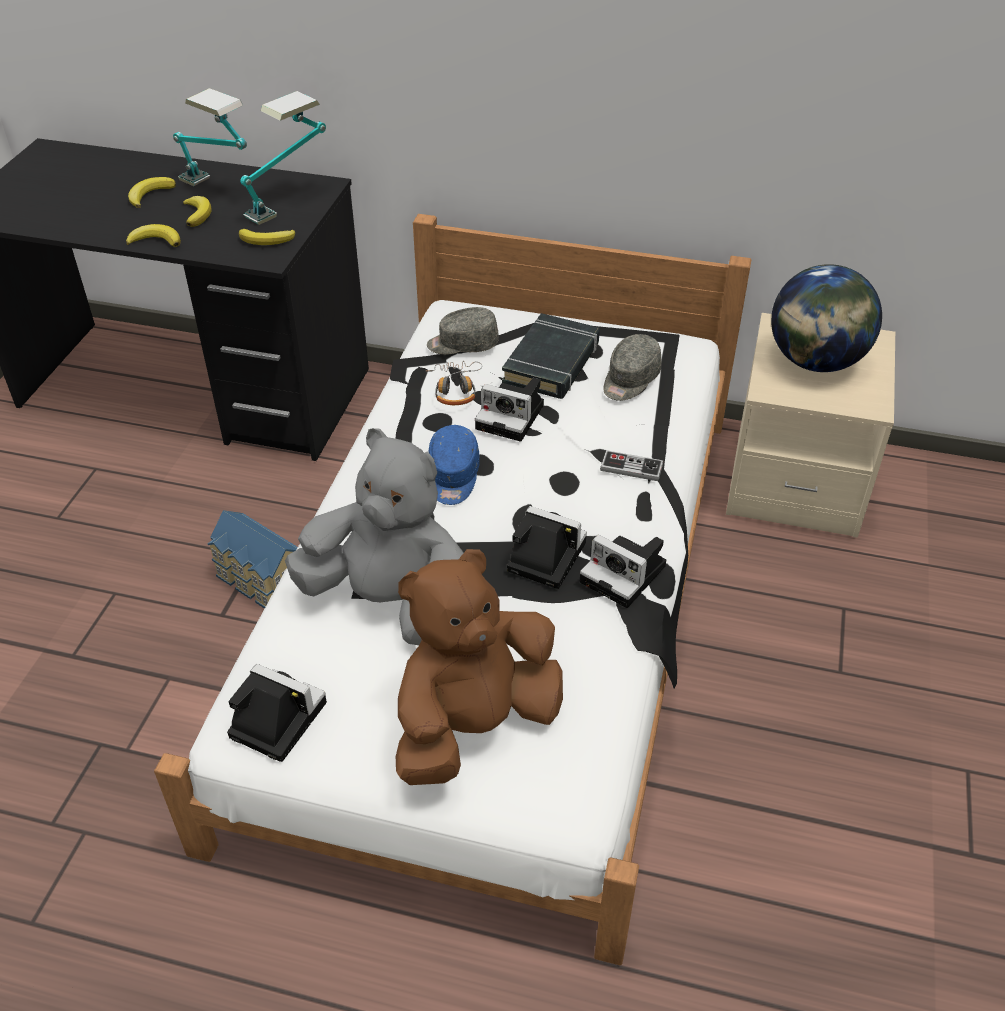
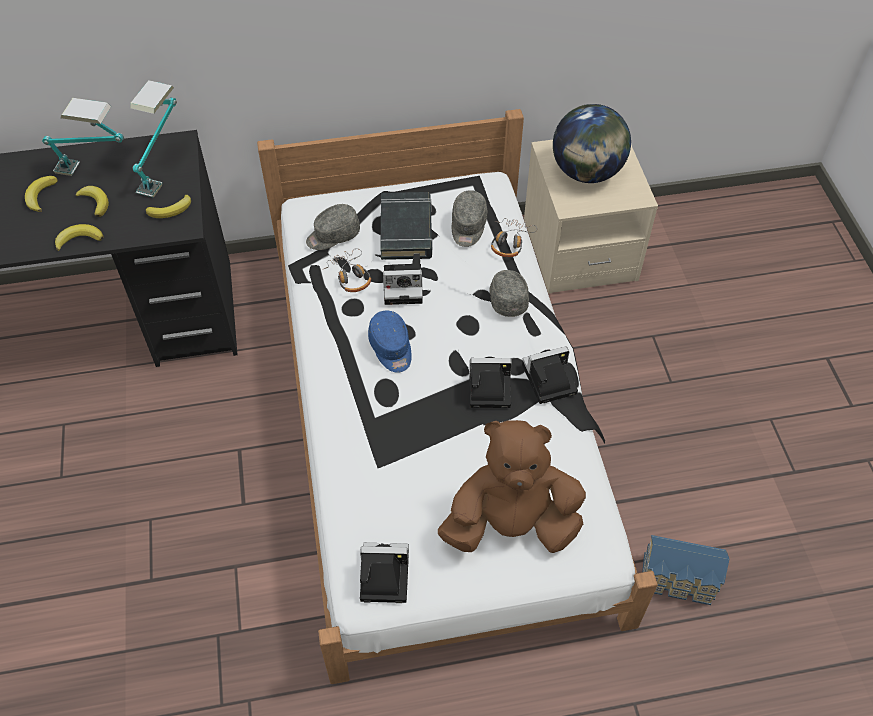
camera: 25 degrees left, 10 degrees up
(260, 581) = (255, 466): toy house -> toy house (679, 580)
(390, 602) = (406, 460): grey plush toy -> none
(474, 724) = (511, 524): brown plush toy -> brown plush toy turned 60 degrees clockwise
(626, 574) = (547, 380): camera -> camera turned 150 degrees clockwise
(631, 467) = (507, 297): game controller -> grey cap
(674, 411) = (510, 242): none -> headphones

